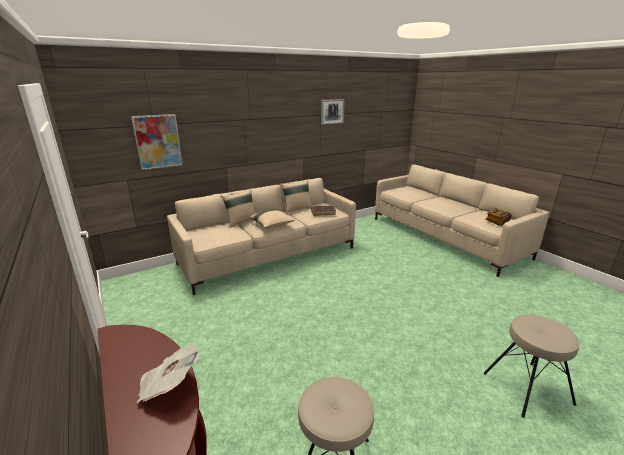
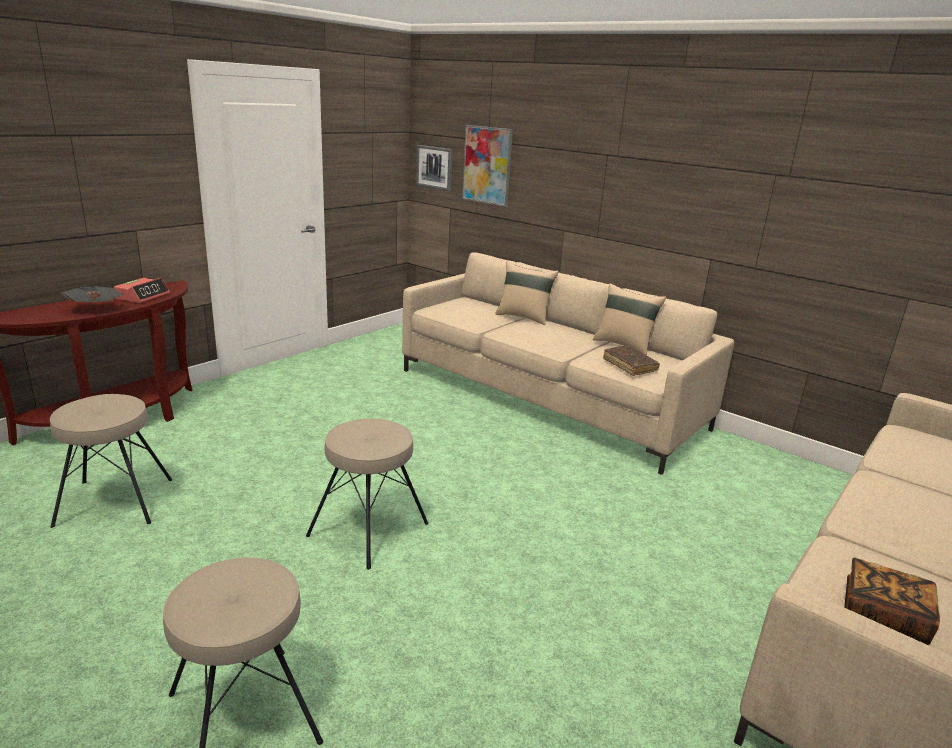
camera: 70 degrees right, 0 degrees up
(143, 352) = (143, 296): none -> alarm clock
(272, 225) = (530, 336): beige pillow -> none
(332, 111) = (809, 172): picture -> picture (434, 167)
(385, 333) = (369, 530): none -> beige stool

